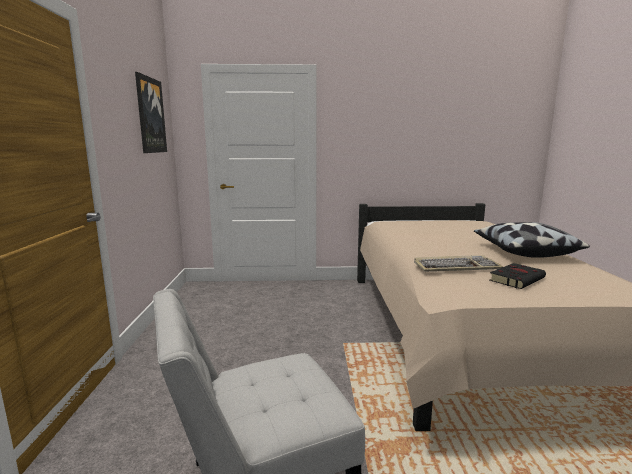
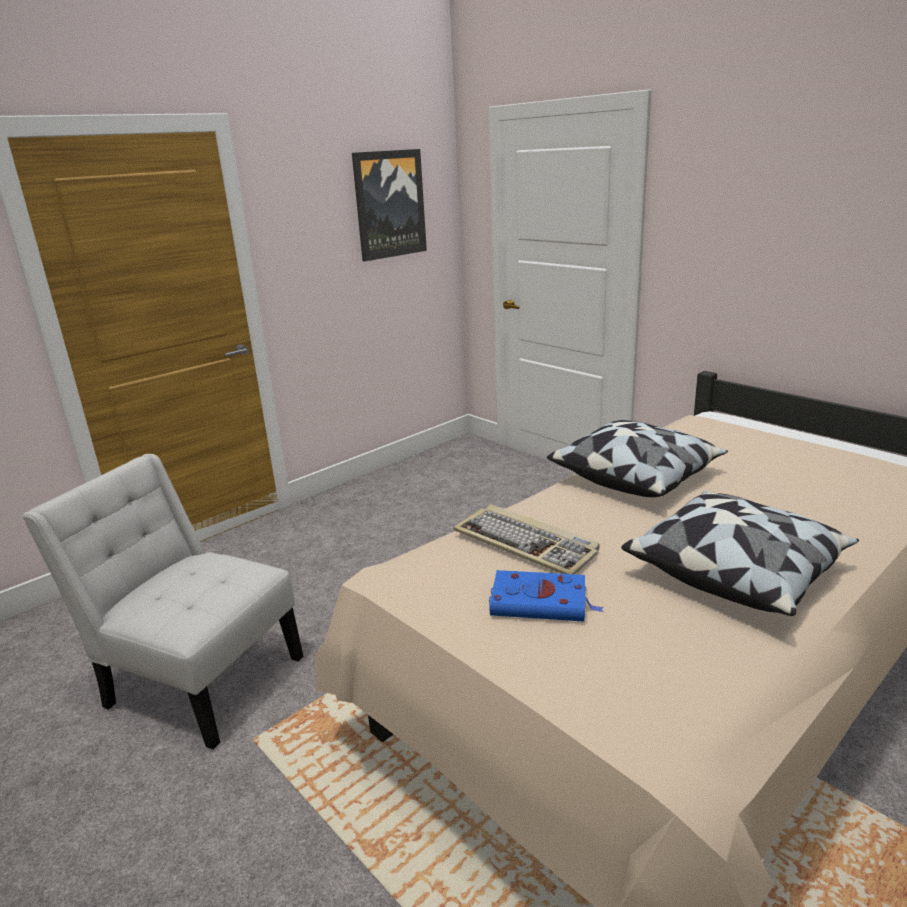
camera: 50 degrees right, 10 degrees up
(419, 240) = (636, 476): none -> pillow
(517, 279) = (542, 602): black book -> blue book

